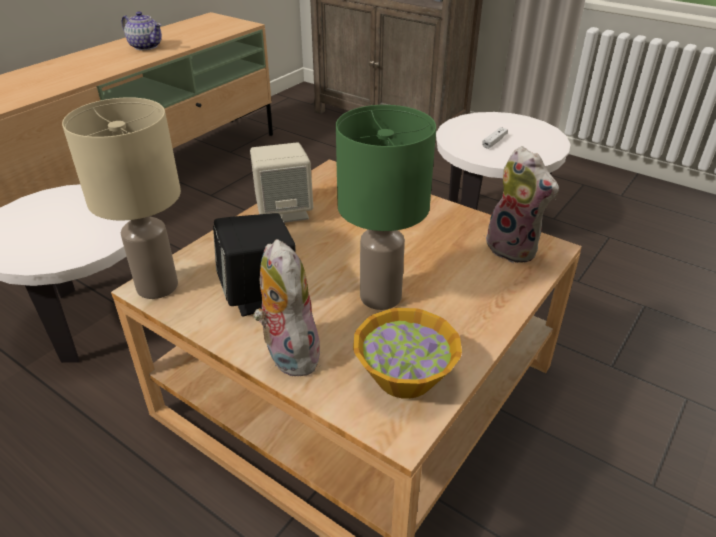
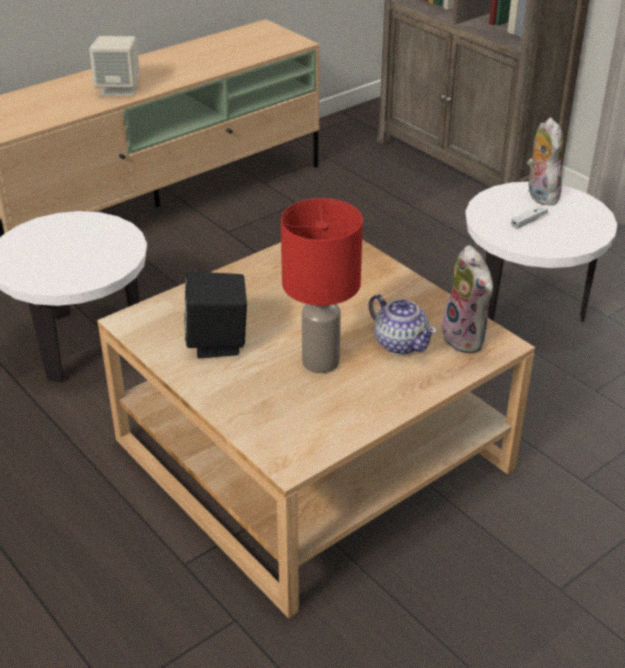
camera: 15 degrees right, 0 degrees up
(146, 46) = (182, 63): teapot -> teapot (400, 343)
(158, 286) = (136, 322): beige table lamp -> none
(284, 211) = (266, 270): beige speaker -> beige speaker (119, 89)
(288, 353) = (224, 393): plush toy -> plush toy (539, 195)
(382, 297) = (321, 362): green table lamp -> red table lamp
(404, 376) = (310, 427): bowl -> none

